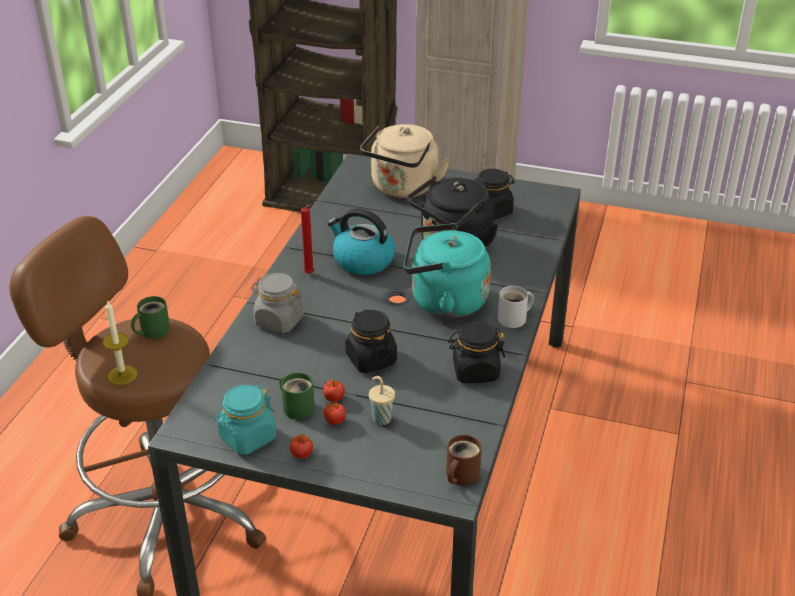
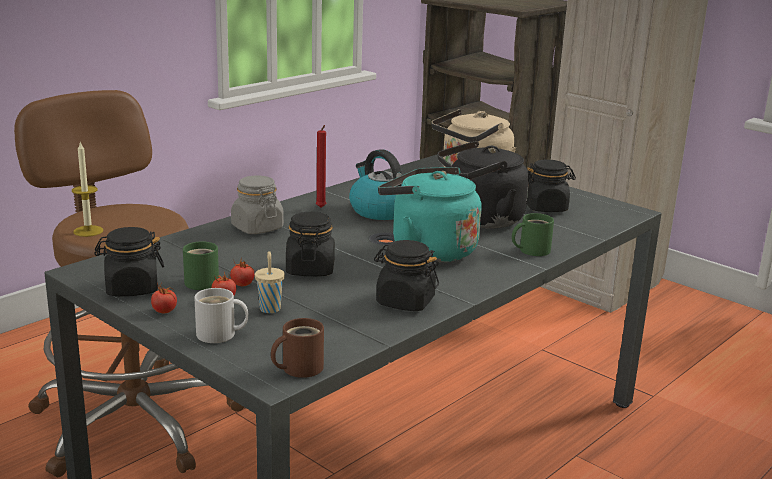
camera: 25 degrees right, 15 degrees down
(152, 330) = (147, 213): green mug -> green mug (531, 250)
(247, 438) = (131, 288): turquoise jar -> black jar
(515, 319) = (490, 278): white mug -> white mug (219, 335)

